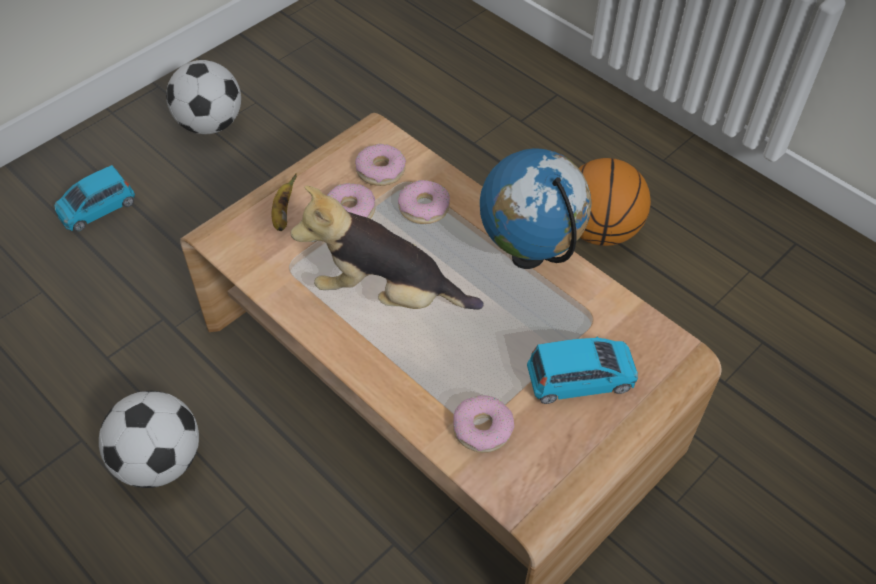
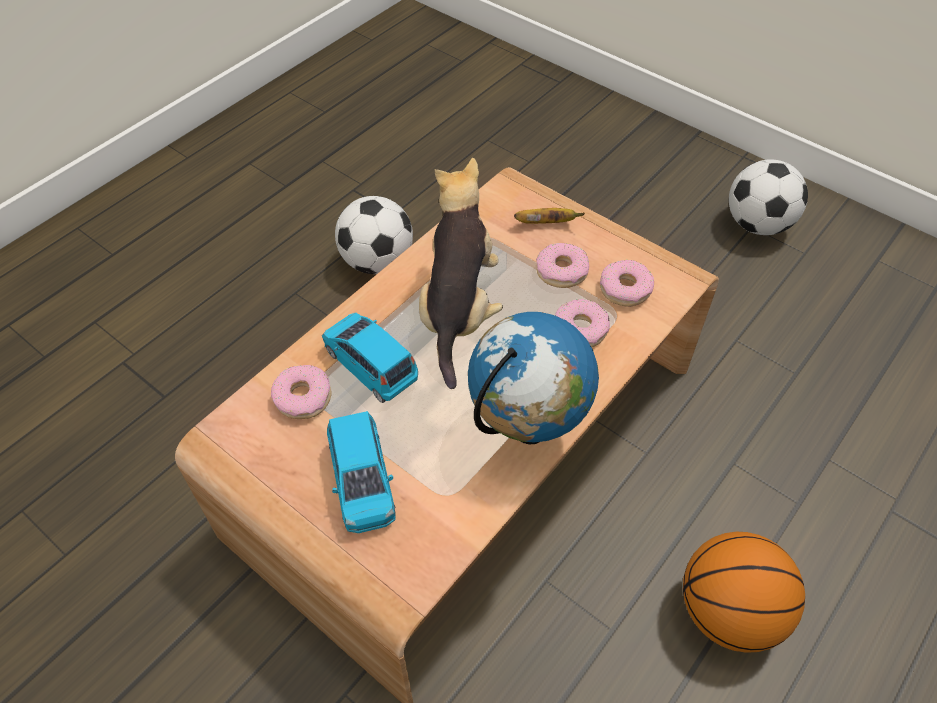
camera: 85 degrees right, 0 degrees up
(97, 209) = (624, 172): blue toy car -> blue toy car (371, 365)

